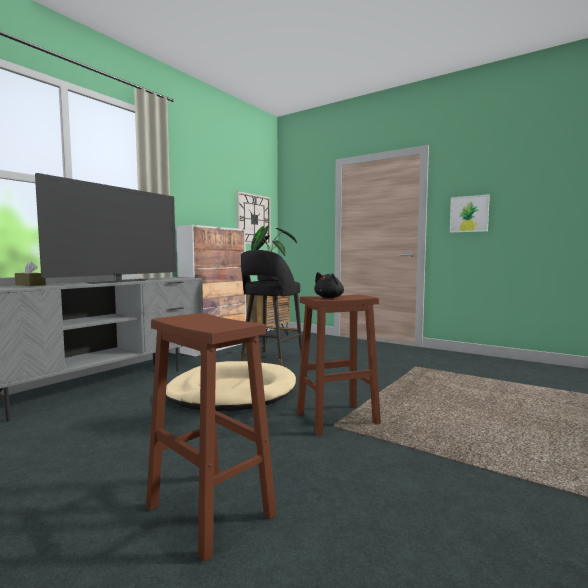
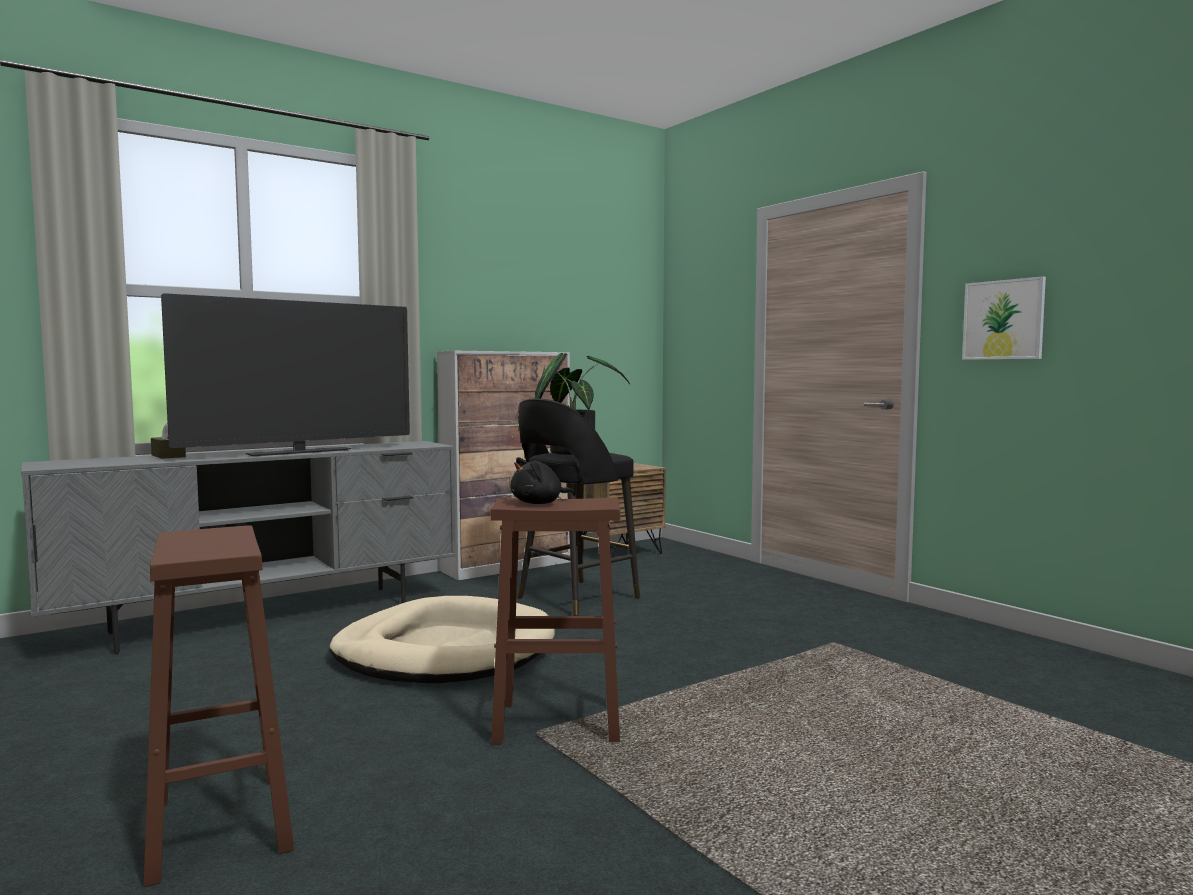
camera: 20 degrees right, 0 degrees up
(253, 219) = (604, 330): wall clock -> none

